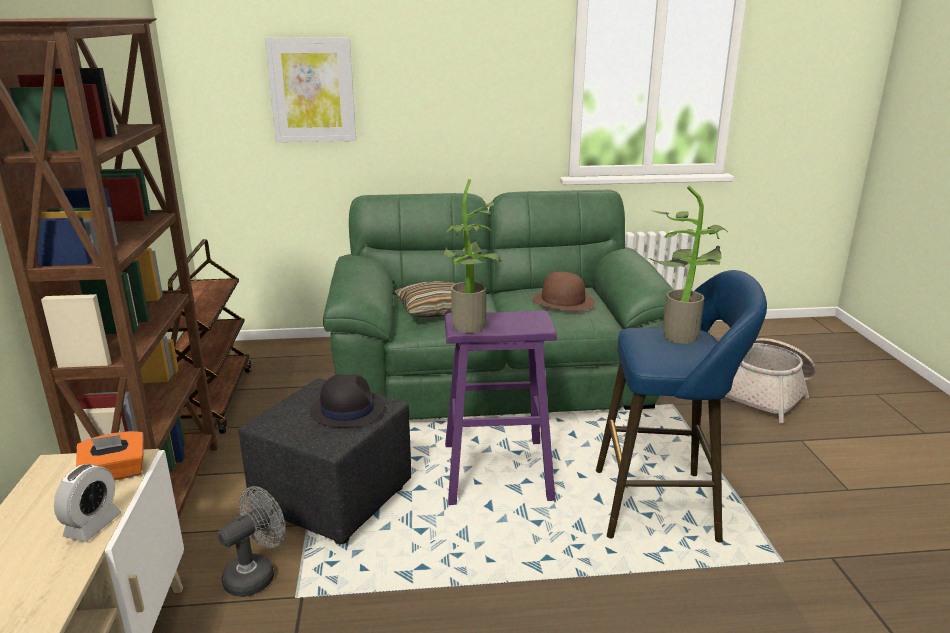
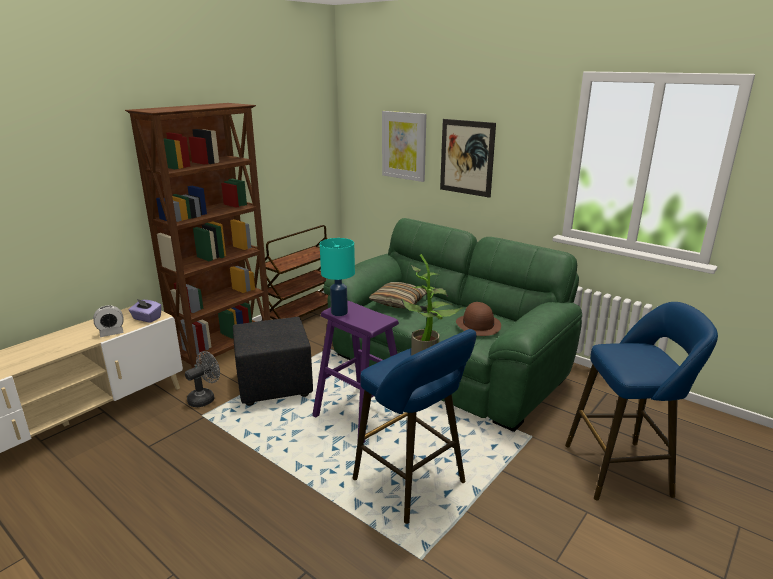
camera: 45 degrees right, 0 degrees up
(115, 473) = (146, 318): orange tissue box -> purple tissue box
(256, 574) = (205, 398): grey fan -> grey fan turned 45 degrees counterclockwise
(347, 409) = (279, 336): black hat -> none
(425, 95) = (466, 157): none -> picture
(473, 328) = (339, 313): potted plant -> turquoise table lamp
(766, 394) = (623, 469): basket -> blue stool

